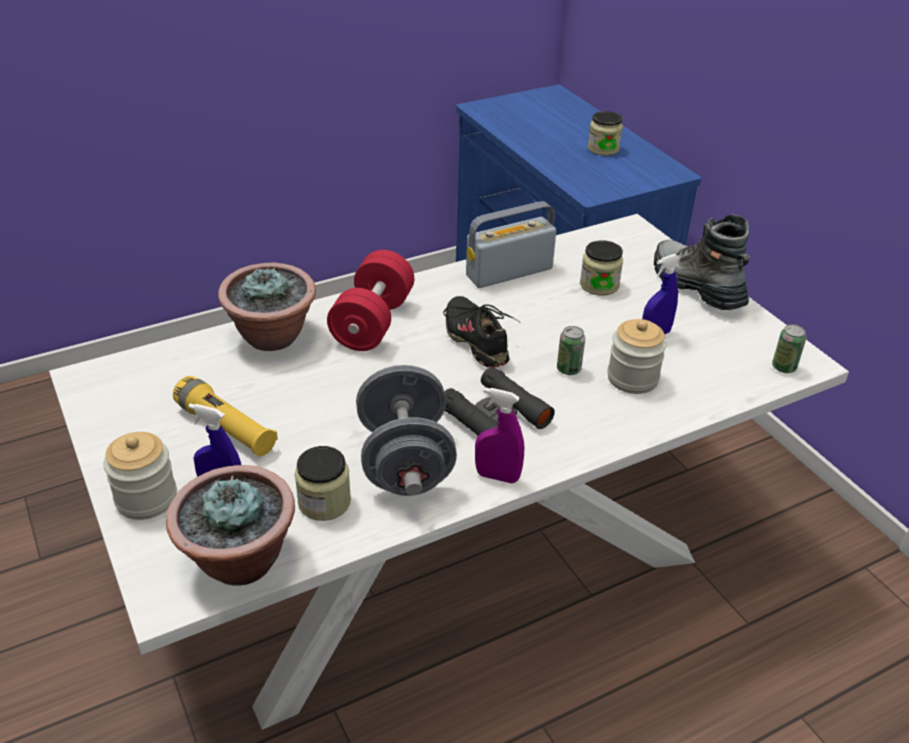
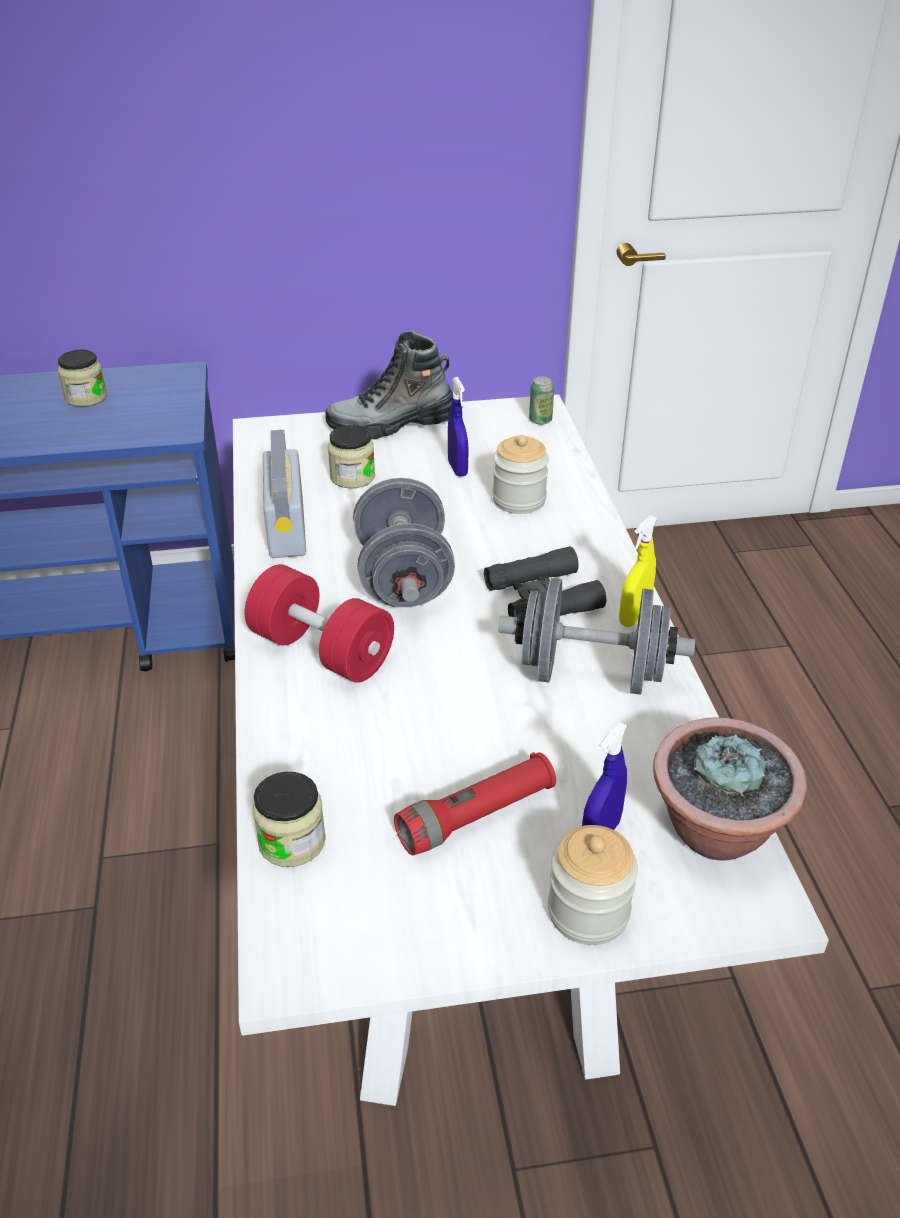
camera: 70 degrees left, 0 degrees up
(226, 428) = (476, 816): yellow flashlight -> red flashlight
(273, 337) = (300, 745): potted plant -> none
(324, 502) = (638, 748): jar -> jar (292, 841)
(477, 340) = (403, 579): black shoe -> grey dumbbell
(497, 476) = (634, 617): purple spray bottle -> yellow spray bottle
(568, 369) = (486, 533): can -> none

